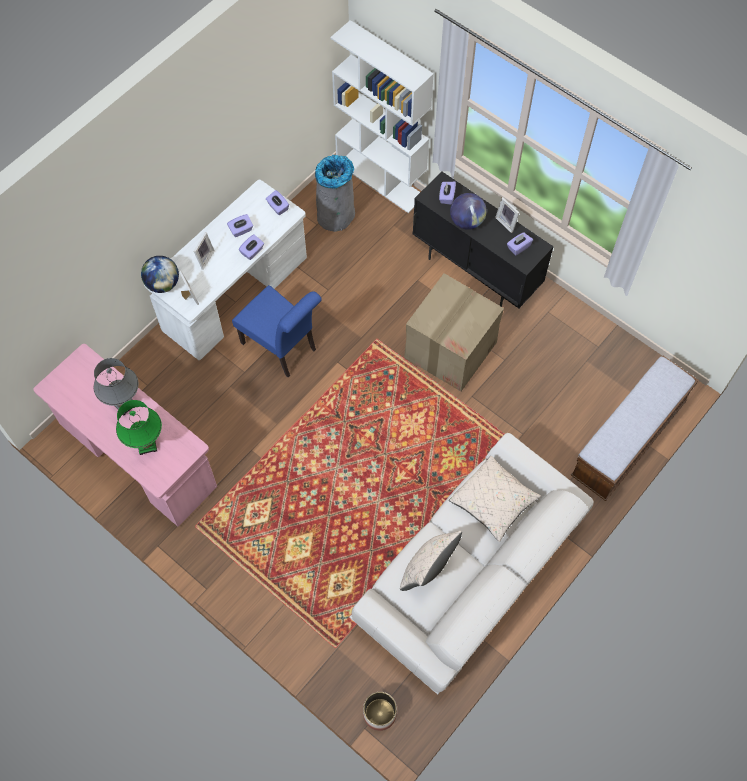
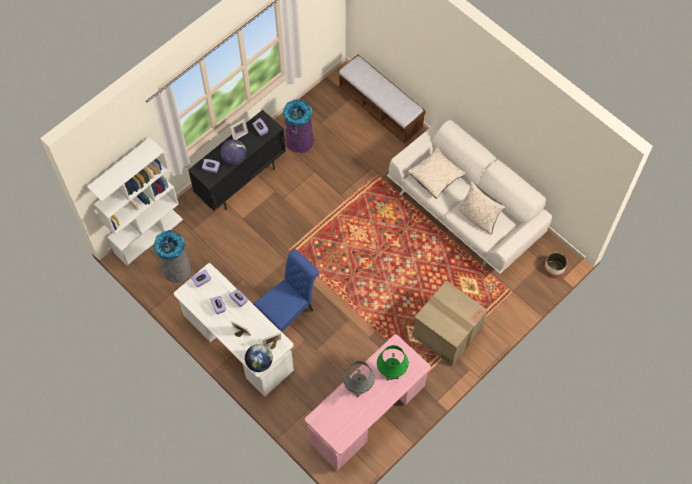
camera: 85 degrees left, 0 degrees up
(451, 349) = (302, 203): cardboard box -> cardboard box (446, 332)
(552, 335) = (299, 140): none -> purple trash can

